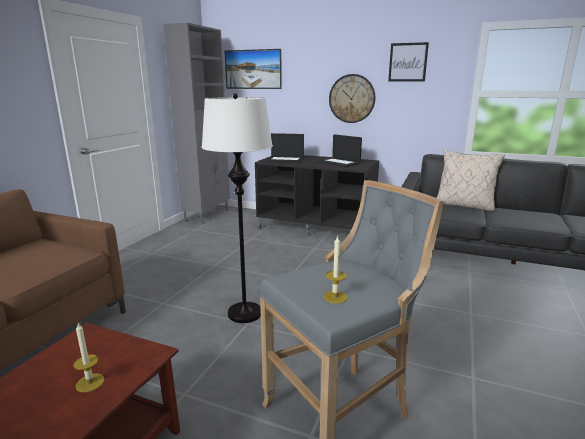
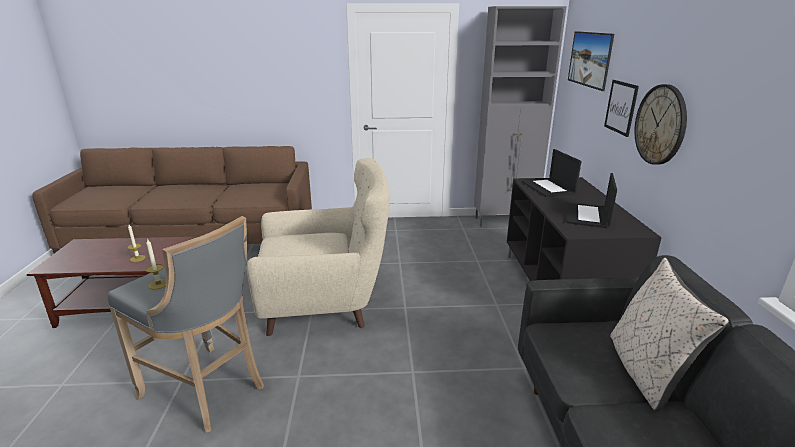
camera: 65 degrees right, 5 degrees up
(245, 313) = (326, 304): white floor lamp -> beige armchair
(408, 62) = (739, 77): picture -> picture (621, 107)

